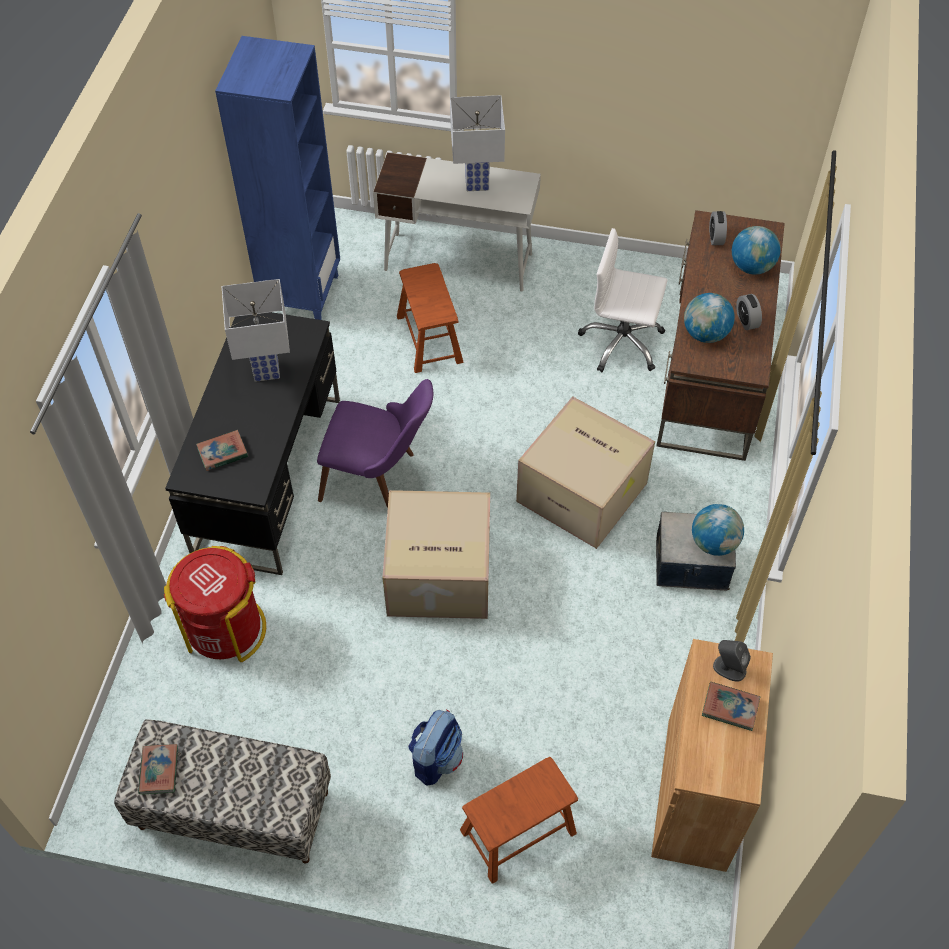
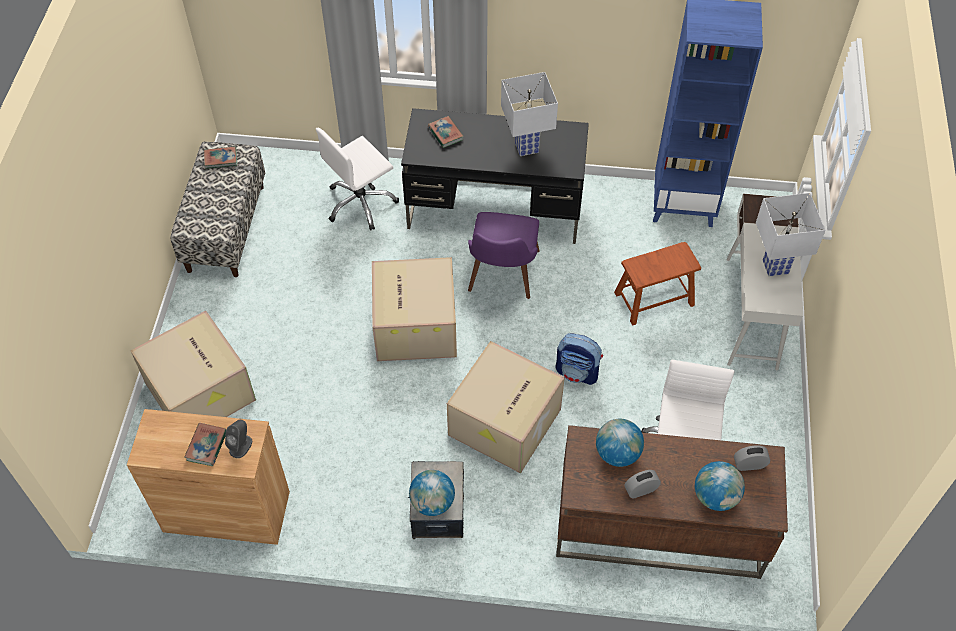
camera: 85 degrees right, 0 degrees up
(225, 629) = (361, 203): red trash can -> white office chair
(436, 758) = (260, 337): backpack -> backpack (577, 372)
(518, 831) = (202, 392): brown stool -> cardboard box

